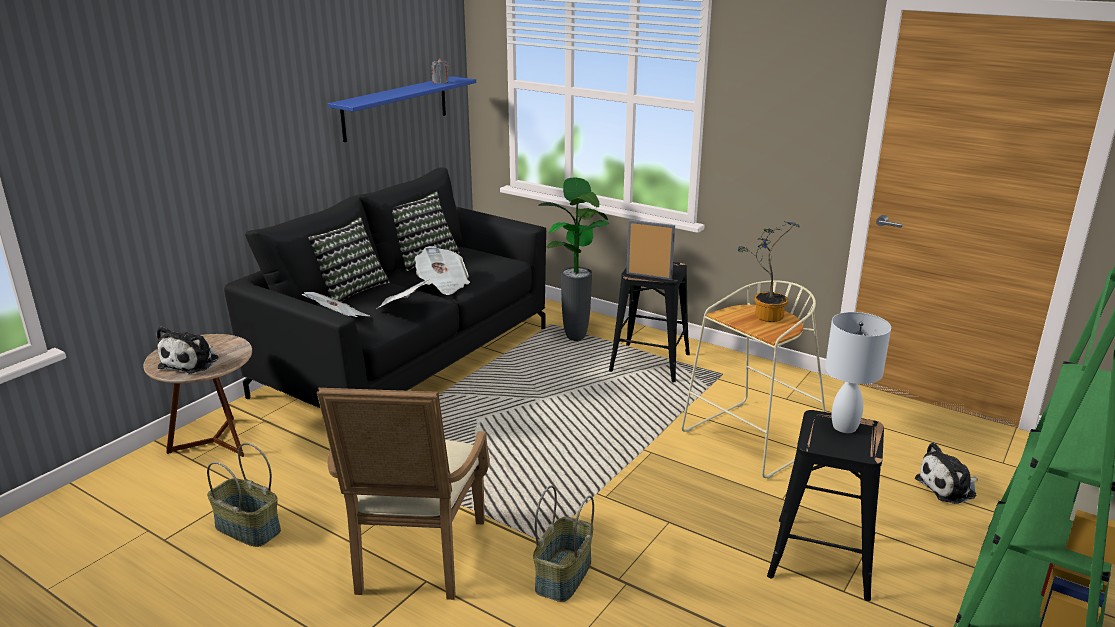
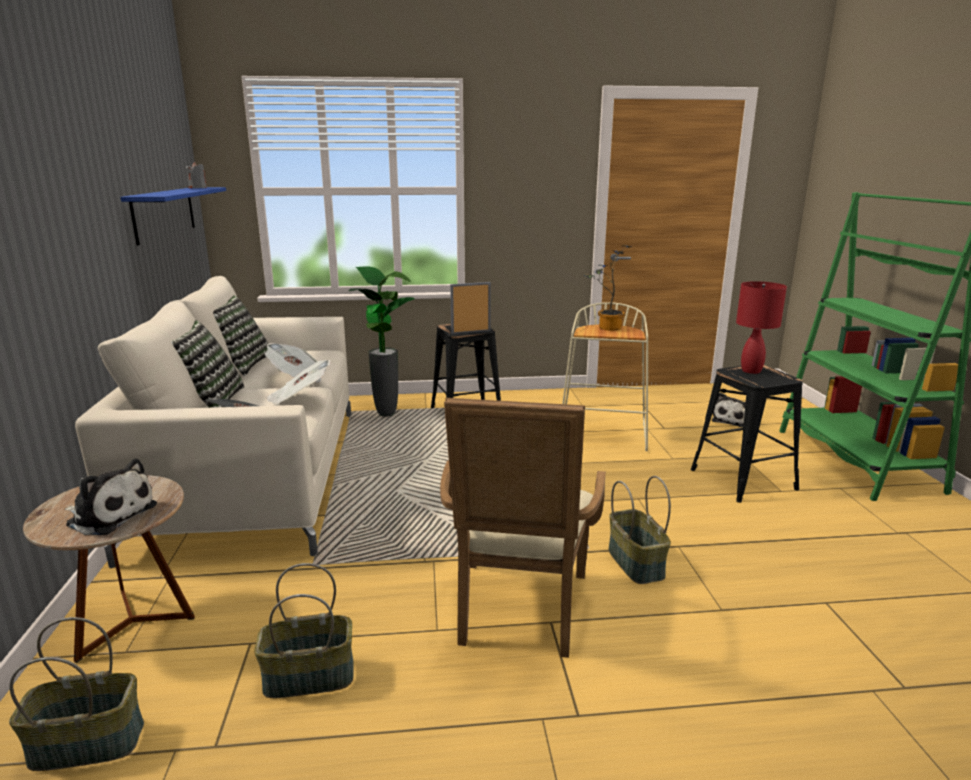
camera: 40 degrees left, 5 degrees down
(124, 503) = (89, 742): none -> basket
(192, 362) = (109, 515): plush toy -> plush toy turned 45 degrees counterclockwise
(406, 360) = (257, 474): black sofa -> beige sofa
(415, 562) = (518, 613): beige armchair -> beige armchair turned 45 degrees clockwise
(843, 426) = (750, 371): white table lamp -> red table lamp

